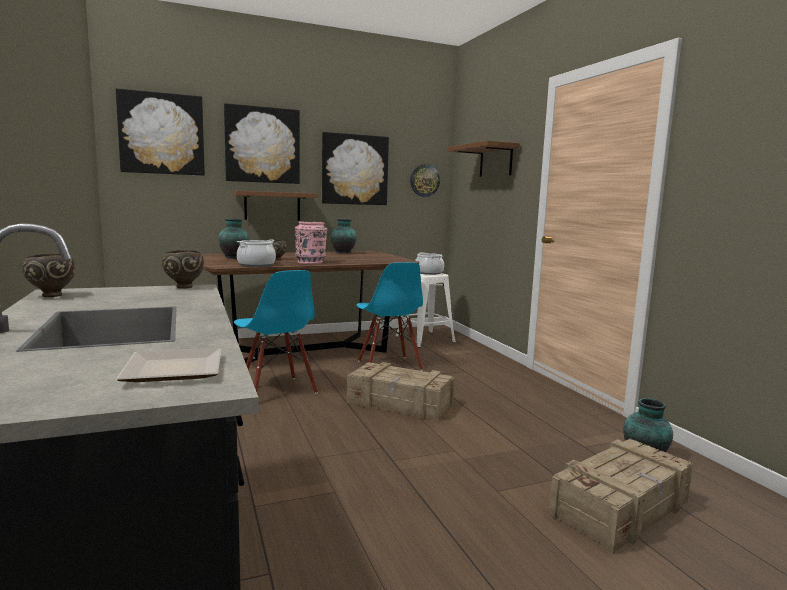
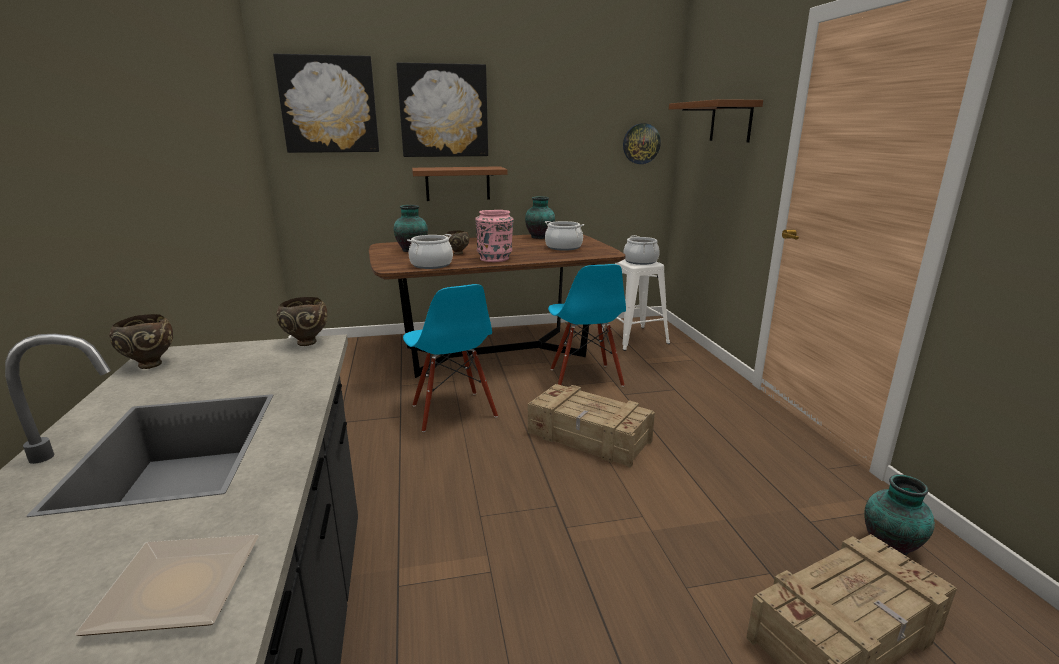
camera: 10 degrees right, 10 degrees up
(354, 169) = (554, 135): picture -> none
(366, 257) = (563, 247): none -> cooking pot

